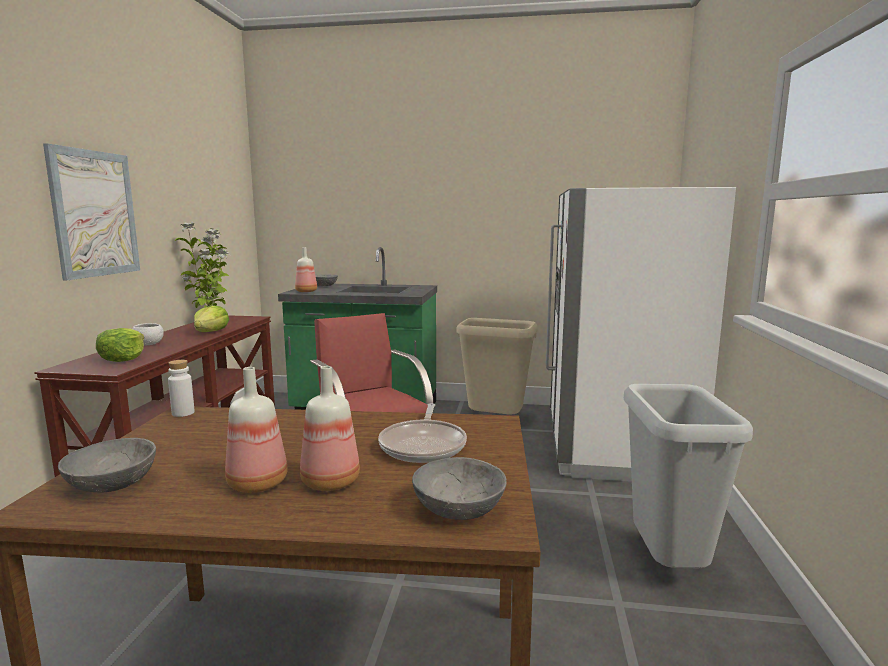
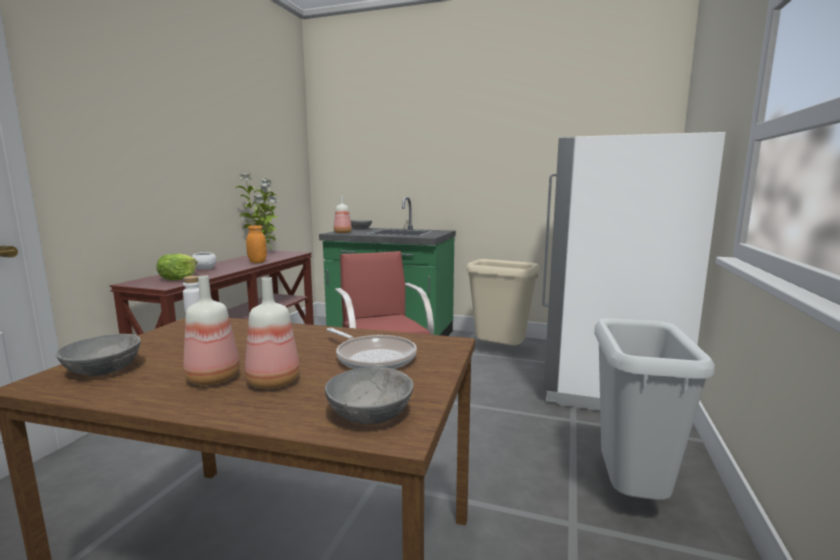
camera: 10 degrees right, 0 degrees up
(95, 214) = (166, 163): picture -> none
(211, 332) = (257, 262): lettuce -> orange jar
(424, 445) = (373, 357): frying pan -> frying pan turned 60 degrees counterclockwise

